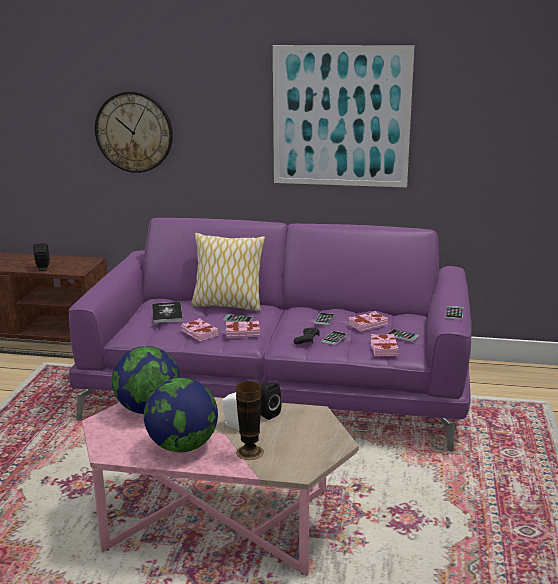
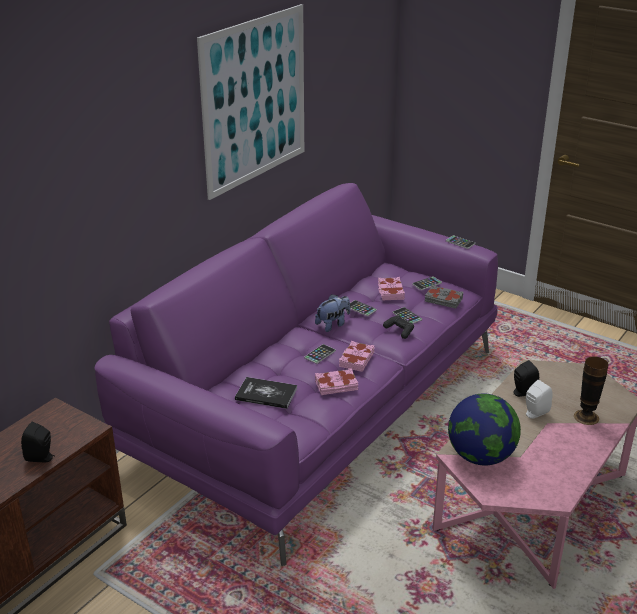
camera: 65 degrees left, 10 degrees up
(134, 132) = (64, 207): wall clock -> none
(183, 446) = (562, 450): globe -> none
(228, 305) = (273, 351): pillow -> none
(291, 317) = (333, 324): none -> plush toy
(383, 348) = (443, 300): pink book -> grey book

